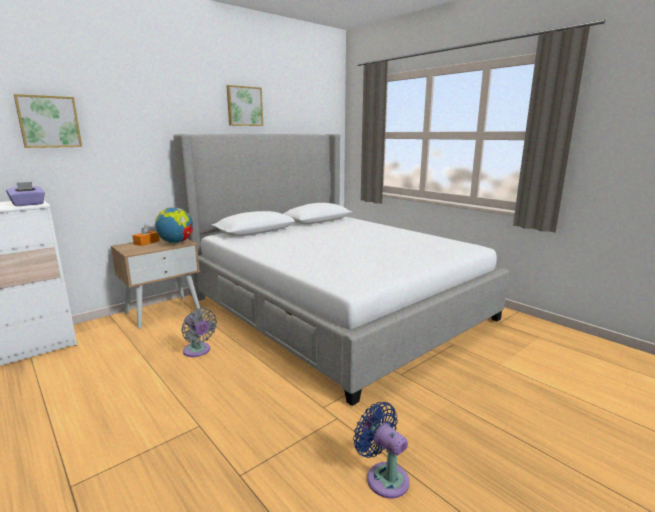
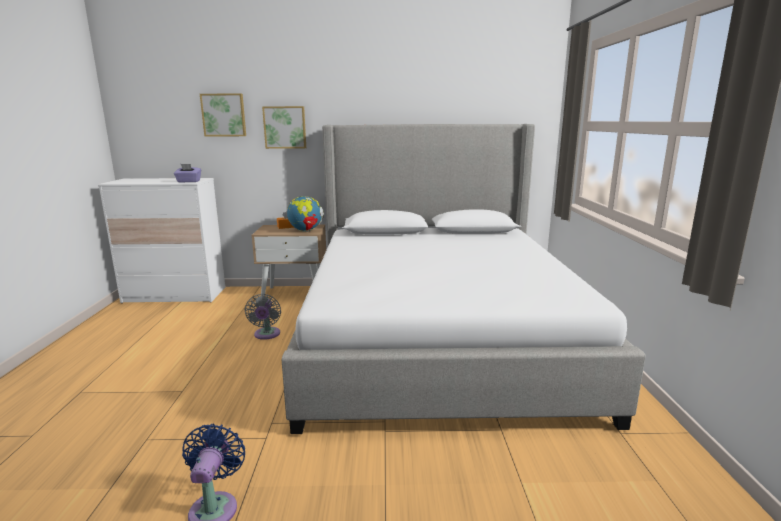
camera: 40 degrees right, 0 degrees up
(244, 106) = (408, 93): picture -> picture (285, 127)

